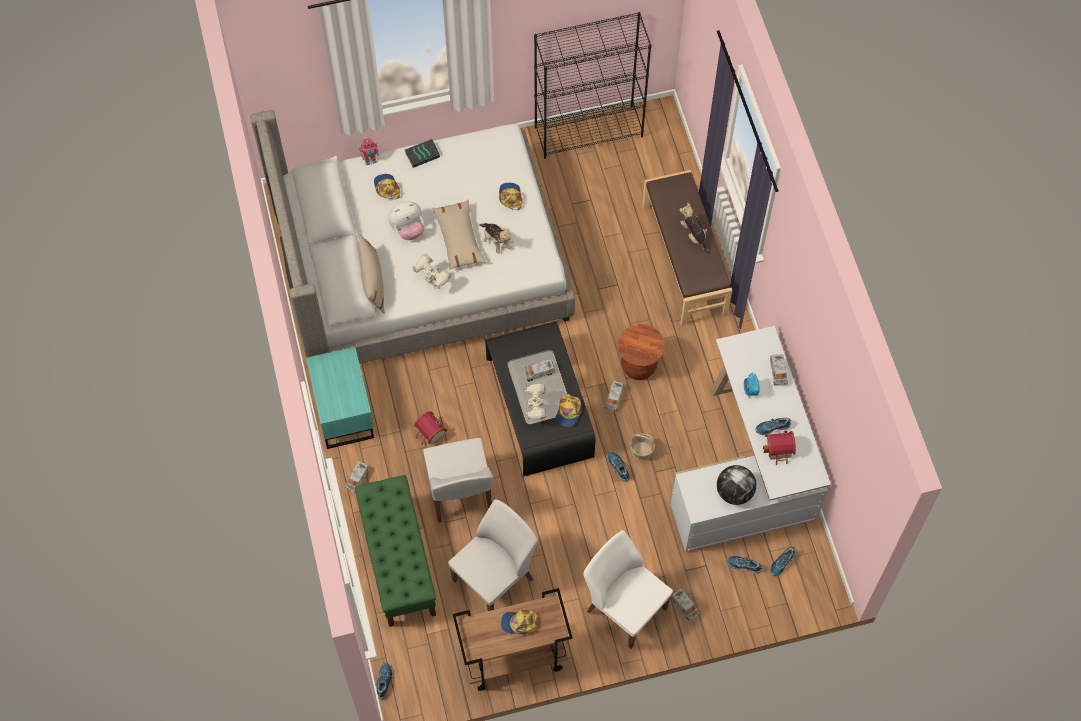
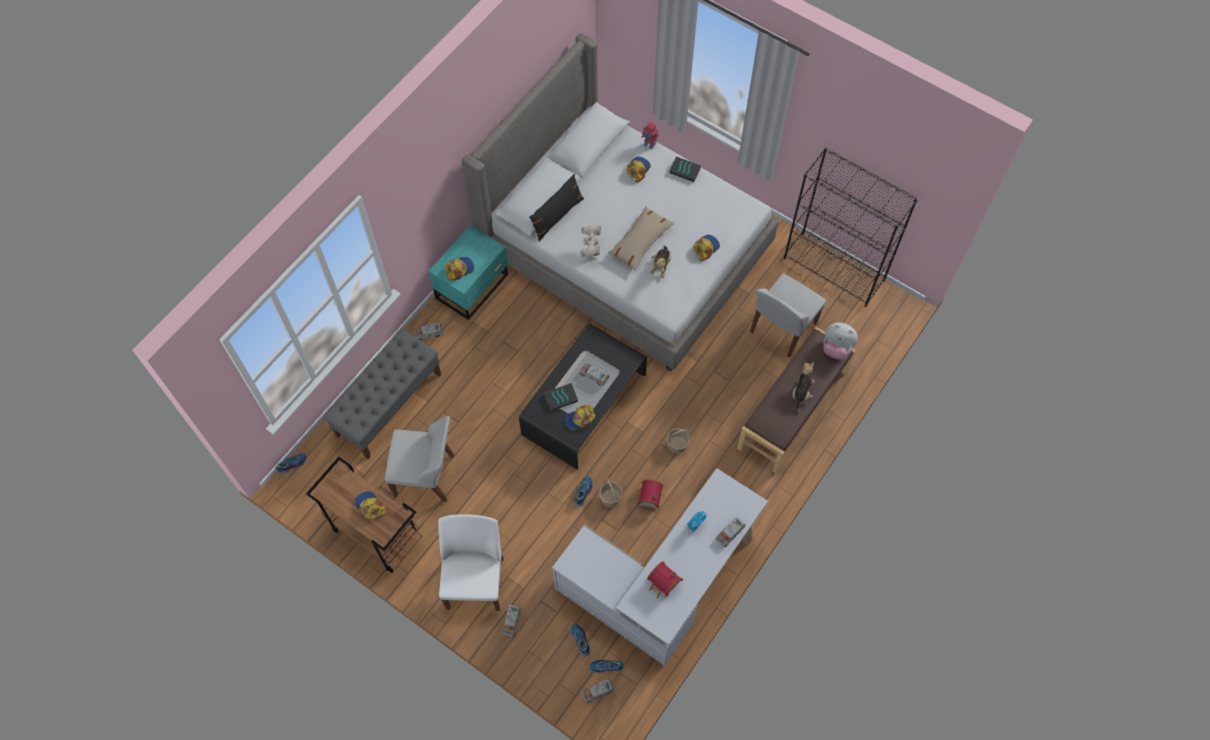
camera: 50 degrees right, 0 degrees up
(343, 398) = (459, 269): none -> cap
(372, 282) = (557, 216): beige pillow -> black pillow
(398, 561) = (389, 404): green bench -> grey bench
(408, 229) = (618, 206): plush toy -> plush toy (836, 348)
(430, 434) = (501, 351): toy house -> toy house (648, 498)
(460, 493) = (472, 404): white chair -> white chair (782, 328)
(535, 411) = (561, 397): toy robot -> book
(614, 398) = (636, 447): toy truck -> toy truck (597, 692)
(638, 366) = (677, 444): brown stool -> basket
(734, 492) = (605, 579): globe -> none
(772, 428) = (678, 564): shoe -> none

